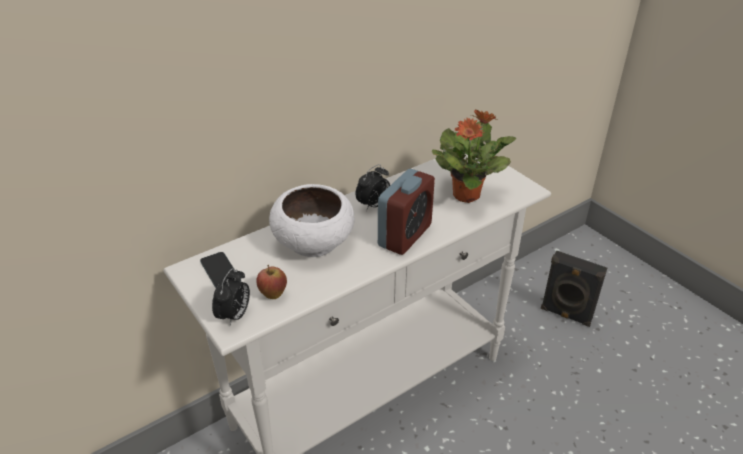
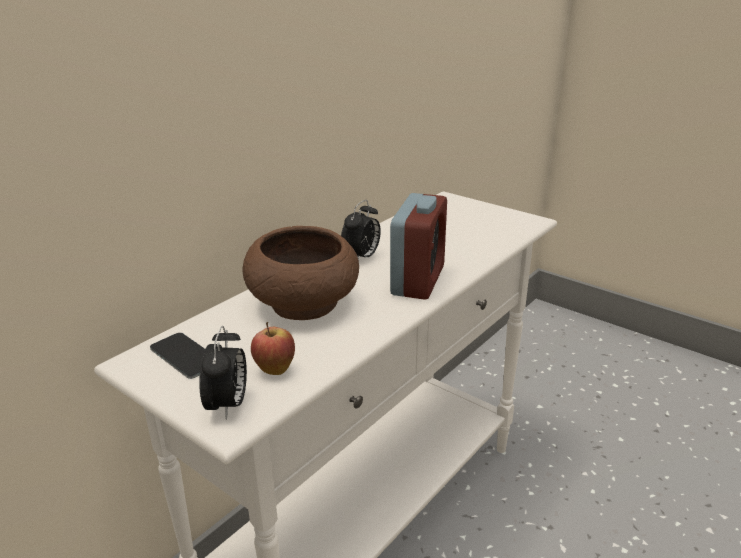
camera: 15 degrees left, 10 degrees down
(314, 241) = (305, 303): white bowl -> brown bowl
(467, 194) = (467, 234): potted plant -> none
(565, 315) = (558, 389): black speaker -> none

